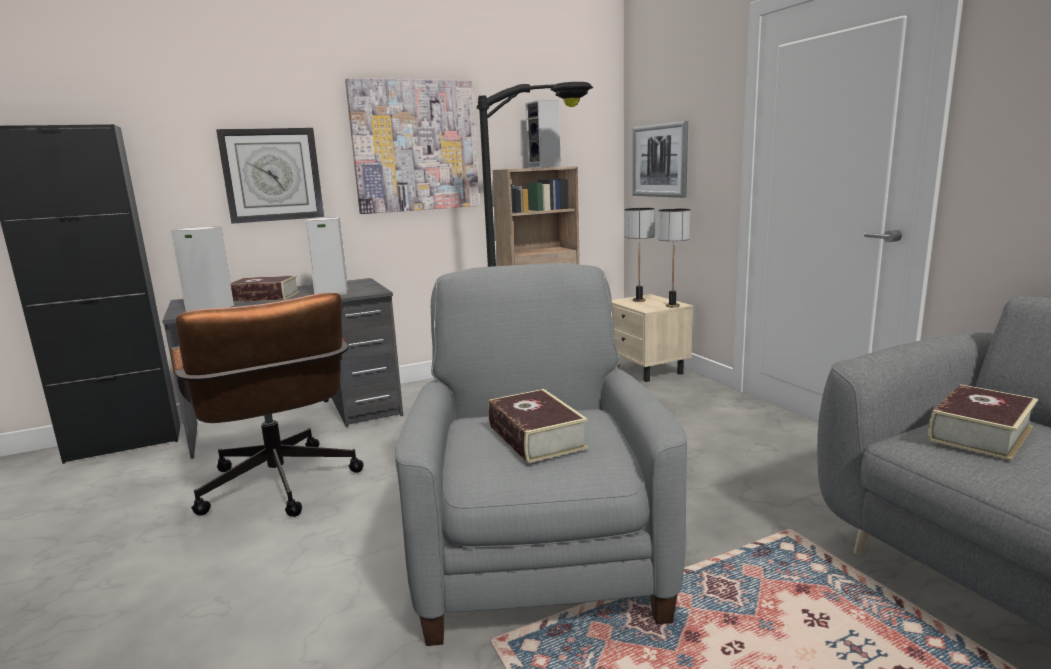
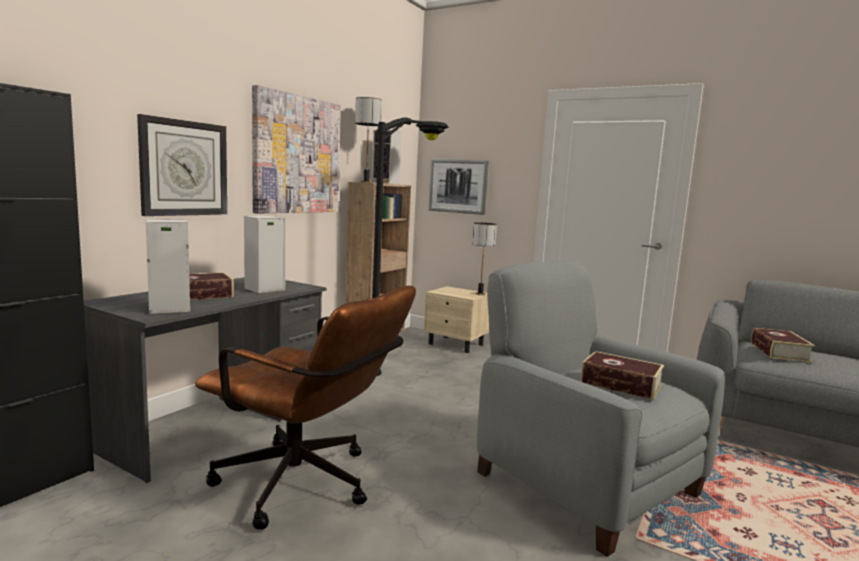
camera: 35 degrees left, 5 degrees down
(638, 300) = (449, 291): table lamp -> table lamp (366, 182)

